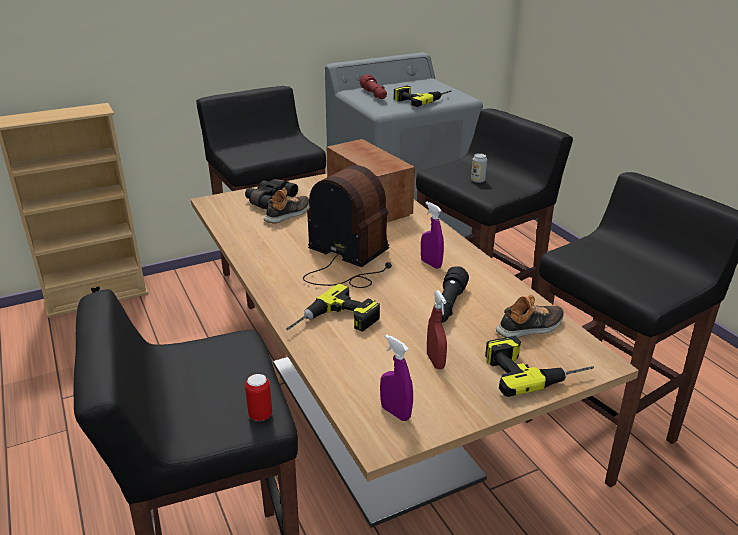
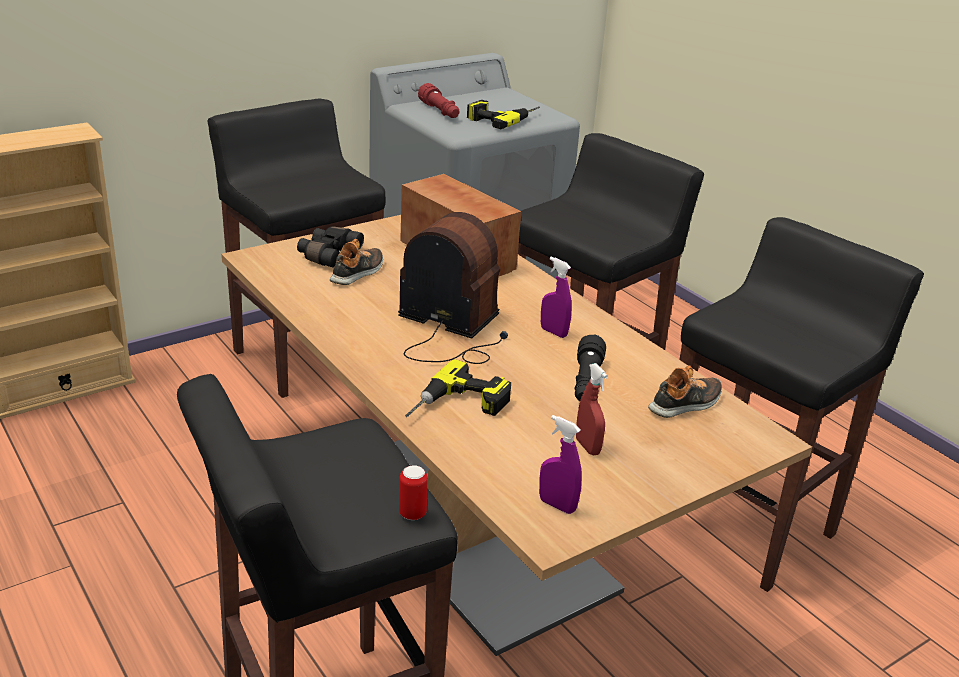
camera: 10 degrees left, 0 degrees up
(478, 180) = (589, 225): can -> none
(534, 369) = (699, 450): power drill -> none

